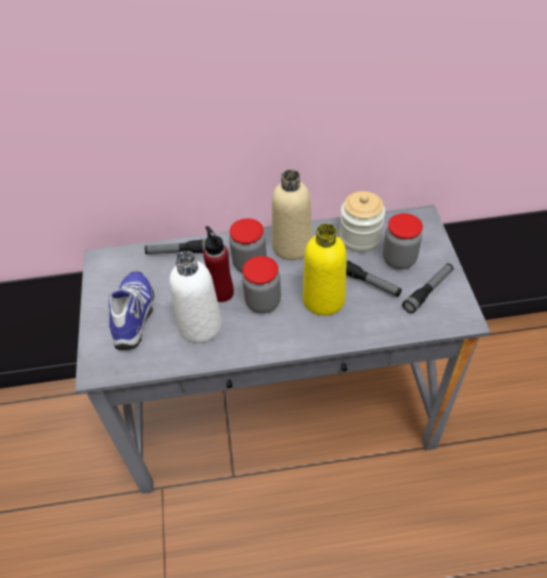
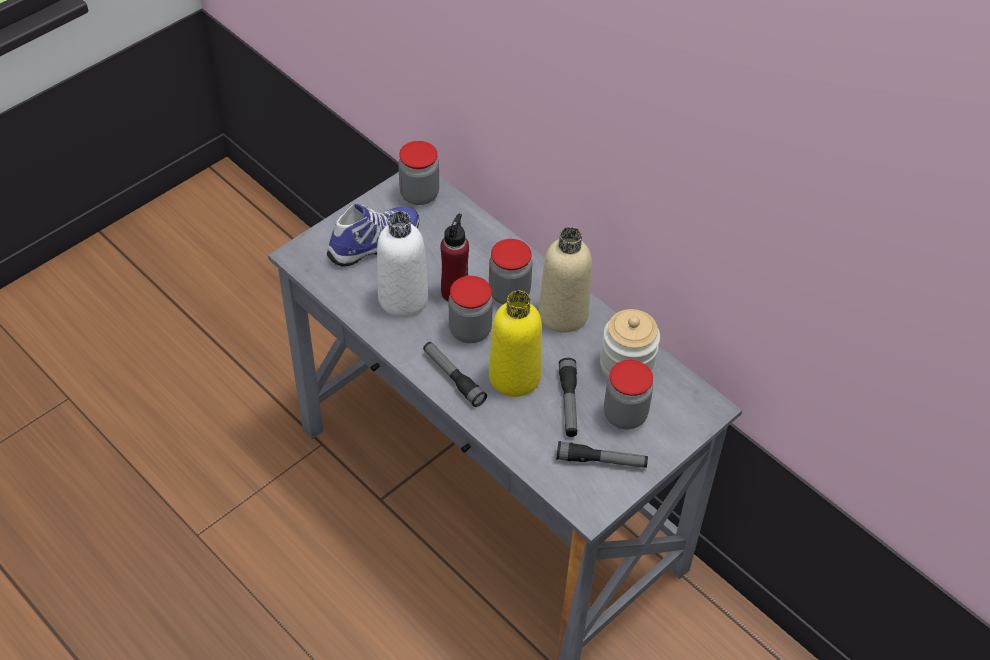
camera: 50 degrees right, 0 degrees up
(116, 266) = (419, 194): none -> jar
(179, 252) = (476, 230): flashlight -> flashlight (453, 378)

